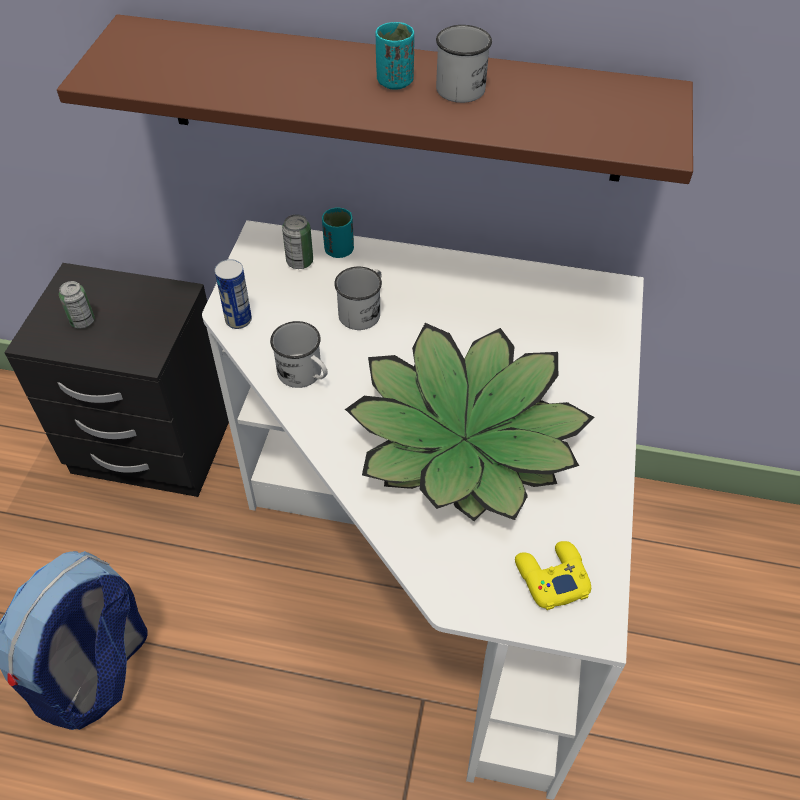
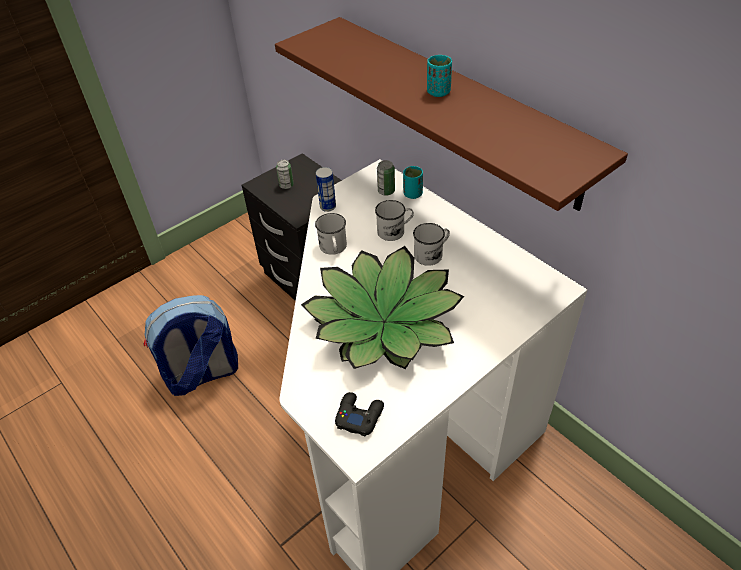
camera: 40 degrees right, 5 degrees down
(463, 85) = (475, 106): white mug -> white mug (432, 254)
(551, 577) = (359, 416): yellow game controller -> black game controller

